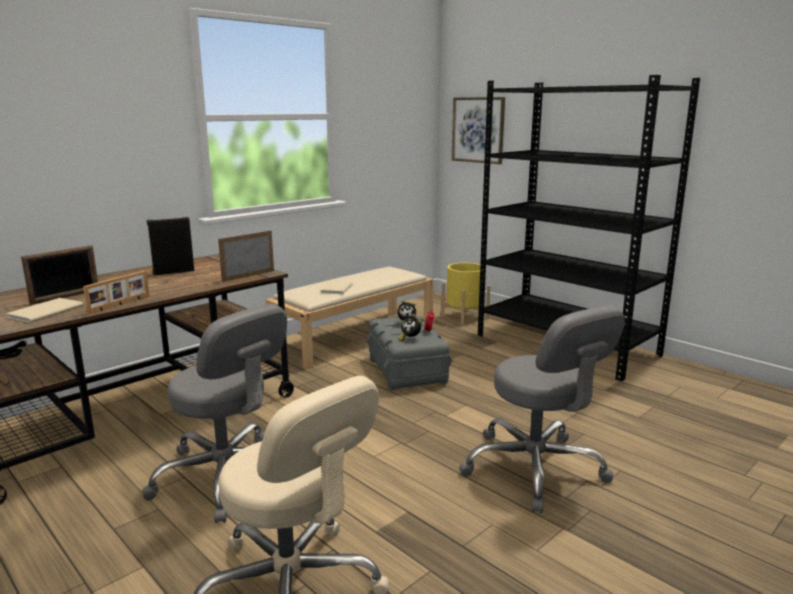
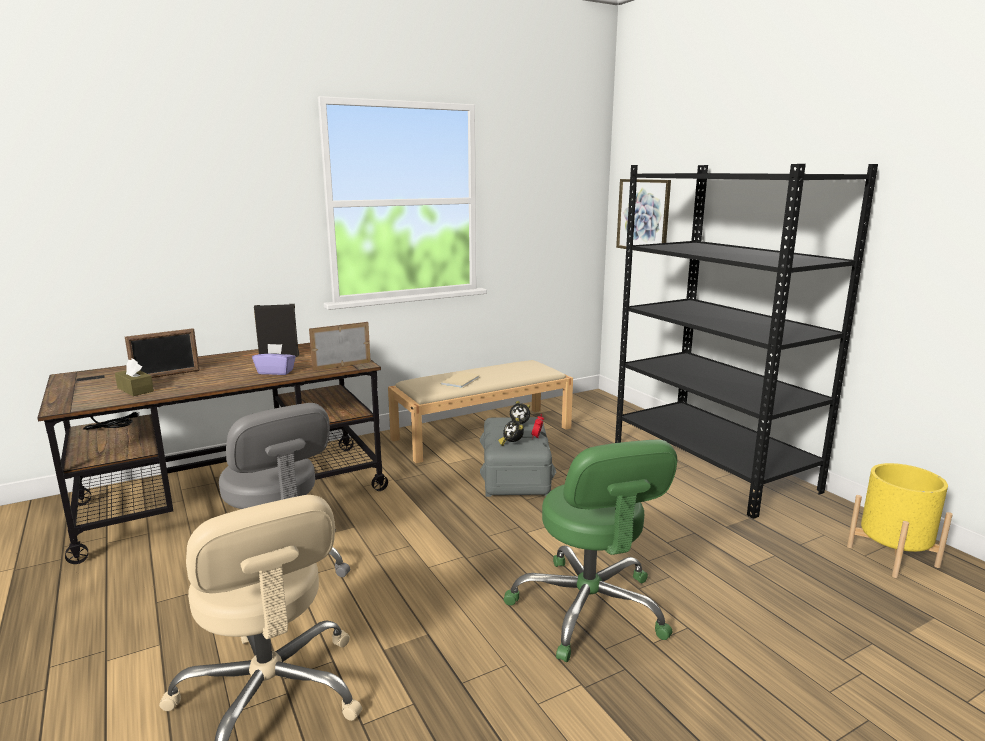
camera: 15 degrees right, 0 degrees up
(43, 312) = (135, 389): beige book -> brown tissue box
(120, 305) = (202, 388): picture frame -> none
(185, 285) = (276, 372): none -> purple tissue box
(464, 317) = (612, 421): yellow planter -> yellow planter (892, 556)
(538, 472) = (591, 613): grey office chair -> green office chair

